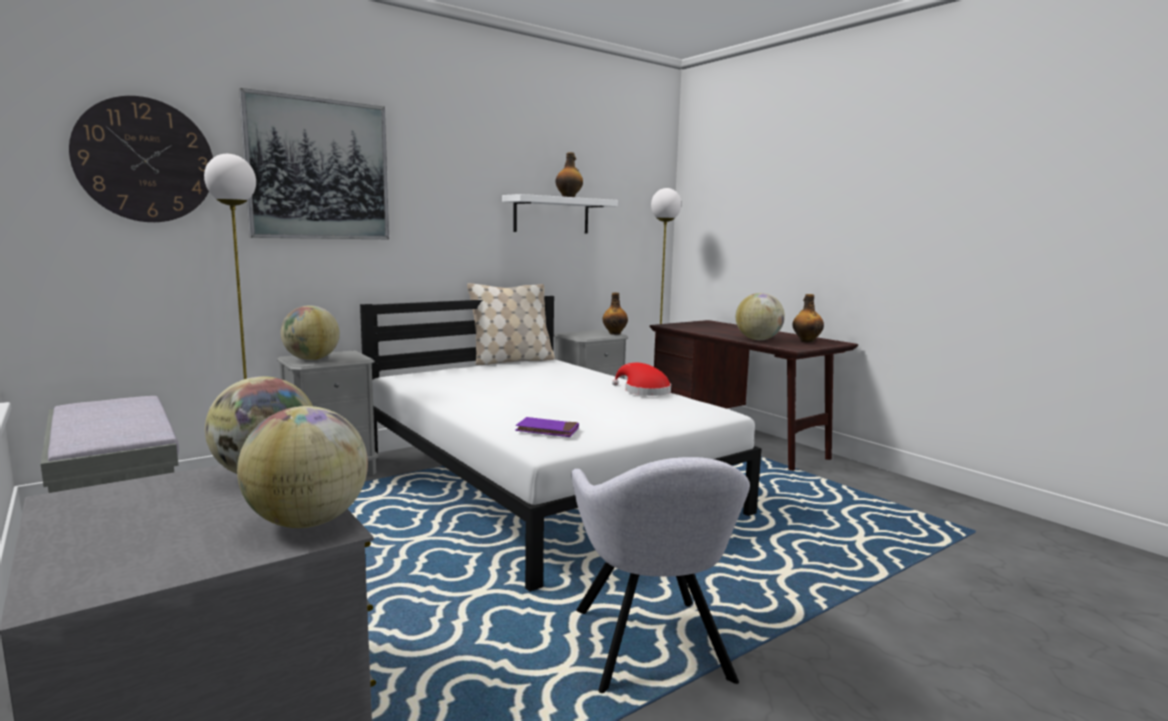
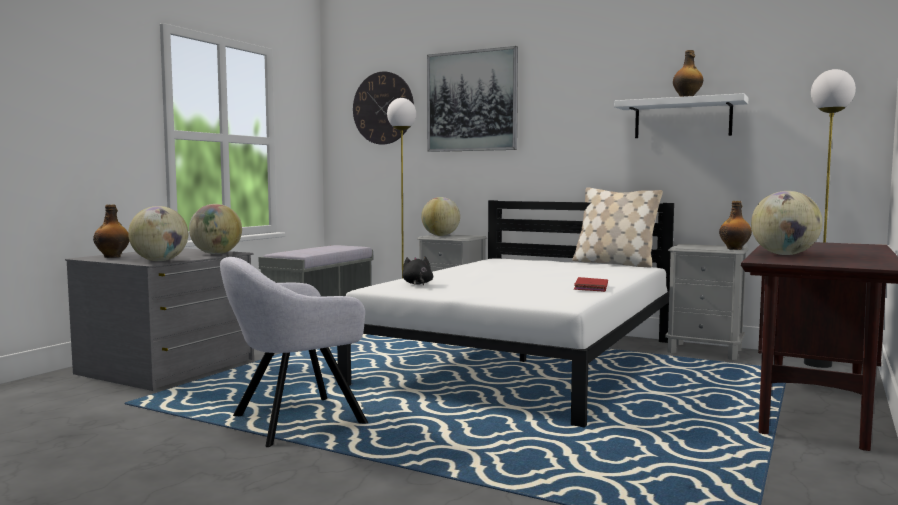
camera: 65 degrees right, 5 degrees down
(547, 430) = (417, 284): purple book -> black plush toy
(643, 391) = (591, 287): red hat -> red book
(806, 341) = (844, 261): bottle -> bottle (113, 256)

